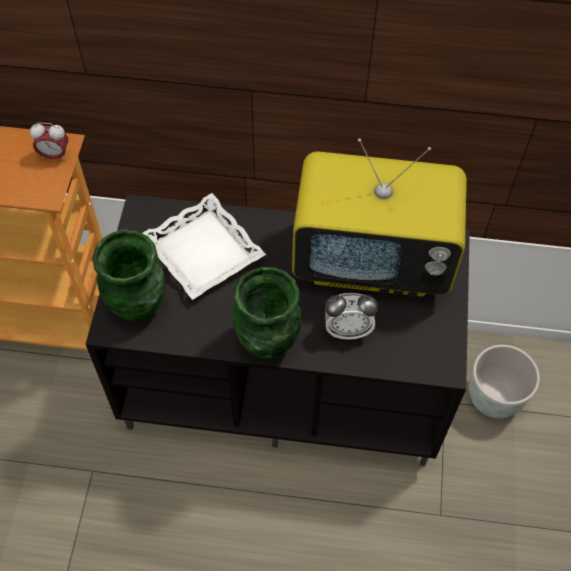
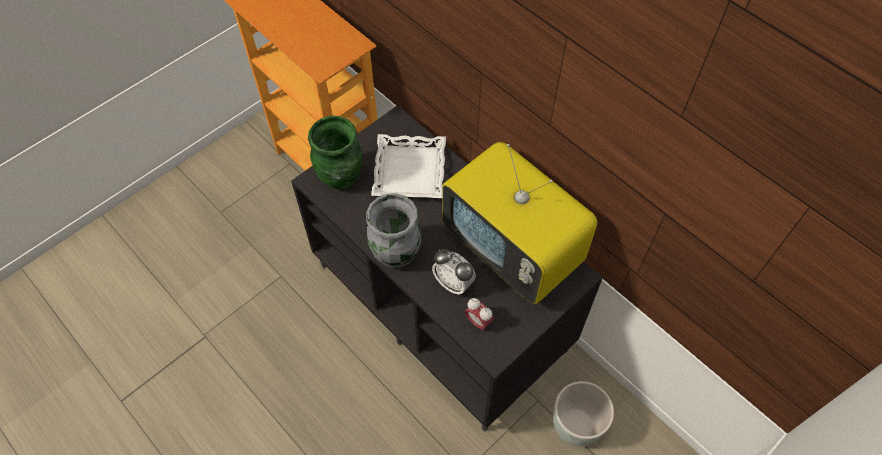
camera: 40 degrees right, 0 degrees up
(54, 155) = (347, 48): alarm clock -> alarm clock (478, 322)
(268, 342) = (396, 255): green vase -> grey vase

